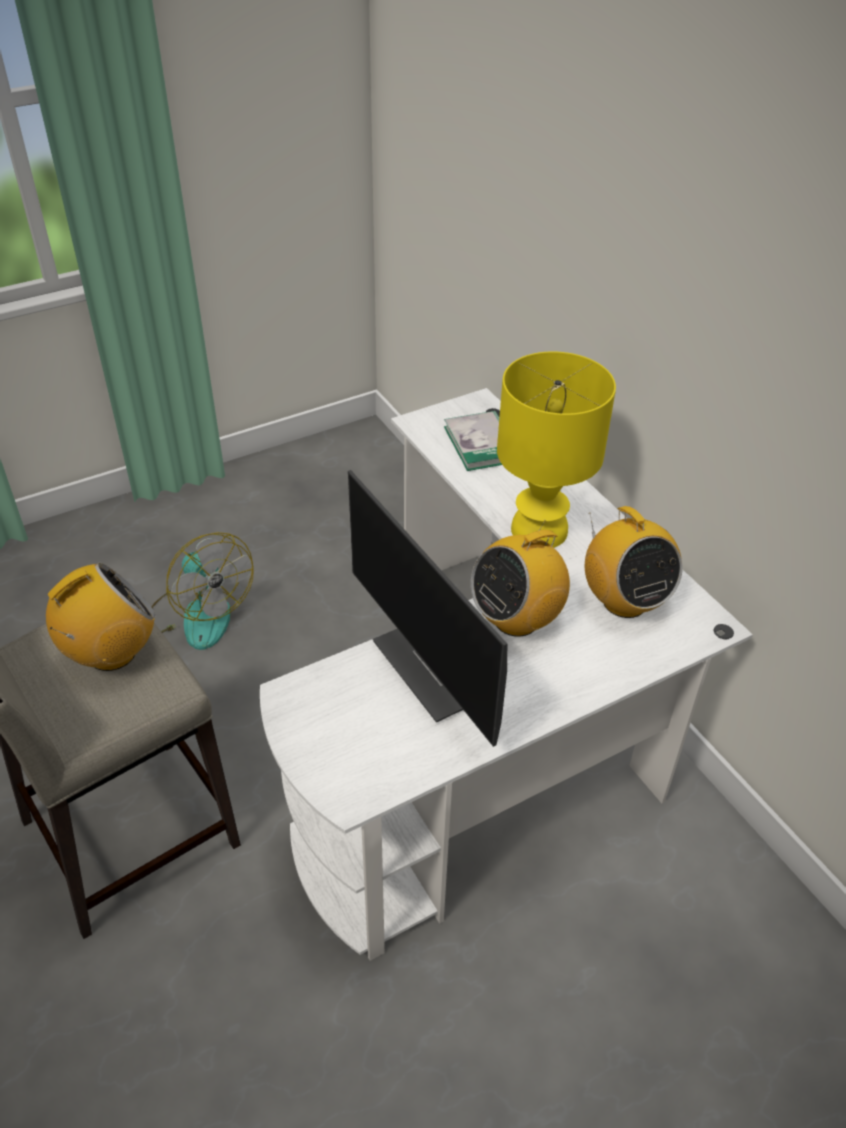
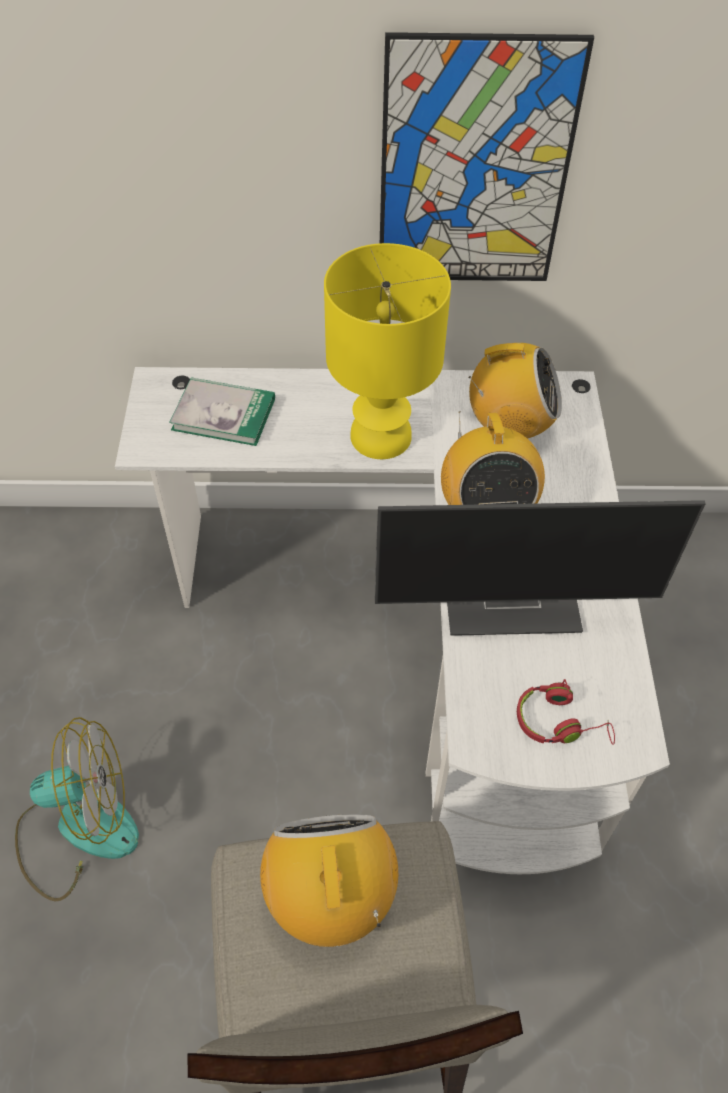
camera: 60 degrees left, 10 degrees up
(338, 740) = (560, 722): none -> red headphones
(708, 355) = (474, 168): none -> picture

